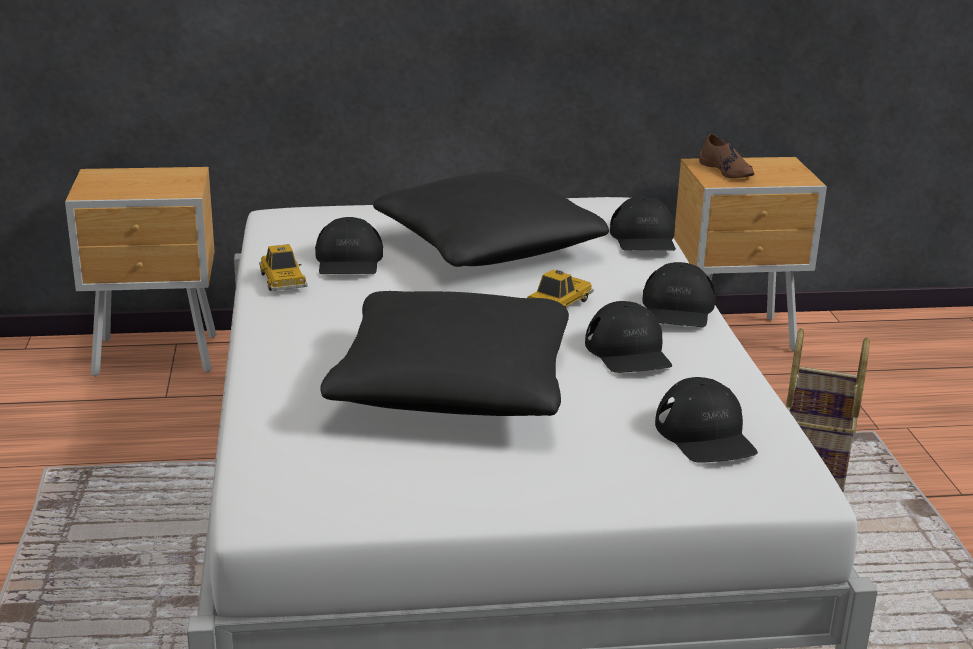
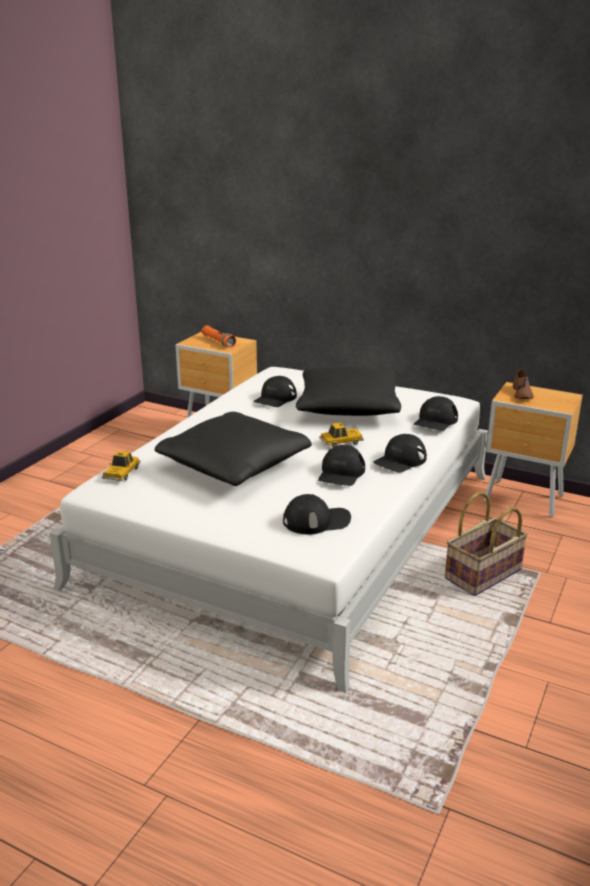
camera: 35 degrees right, 0 degrees up
(144, 182) = (218, 342): none -> orange flashlight
(283, 280) = (234, 400): toy car -> toy car (121, 473)
(705, 435) = (316, 520): black cap -> black cap turned 120 degrees counterclockwise

